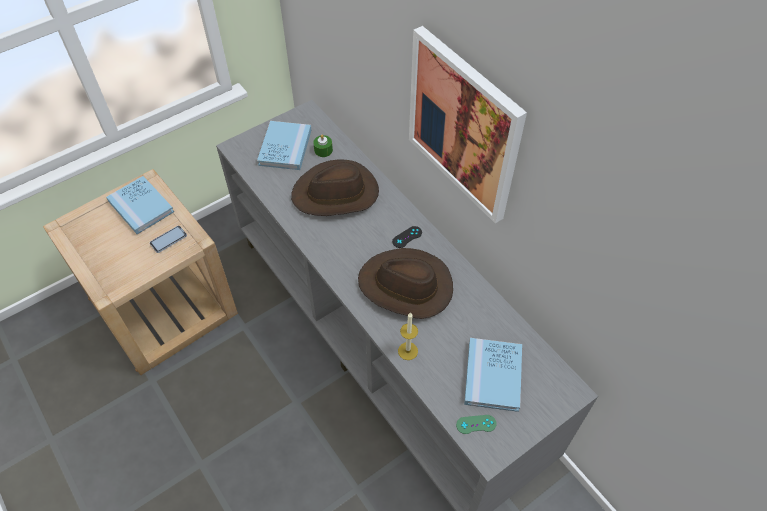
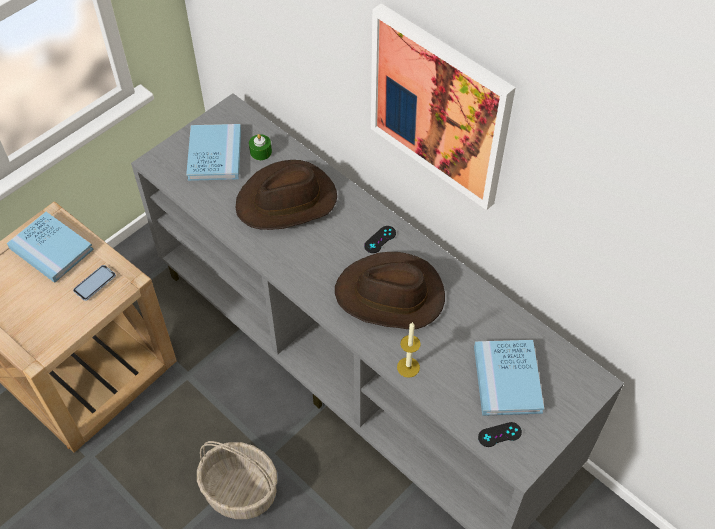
camera: 10 degrees left, 0 degrees up
(267, 430) = (241, 490): none -> basket
(476, 424) = (499, 434): green game controller -> black game controller

